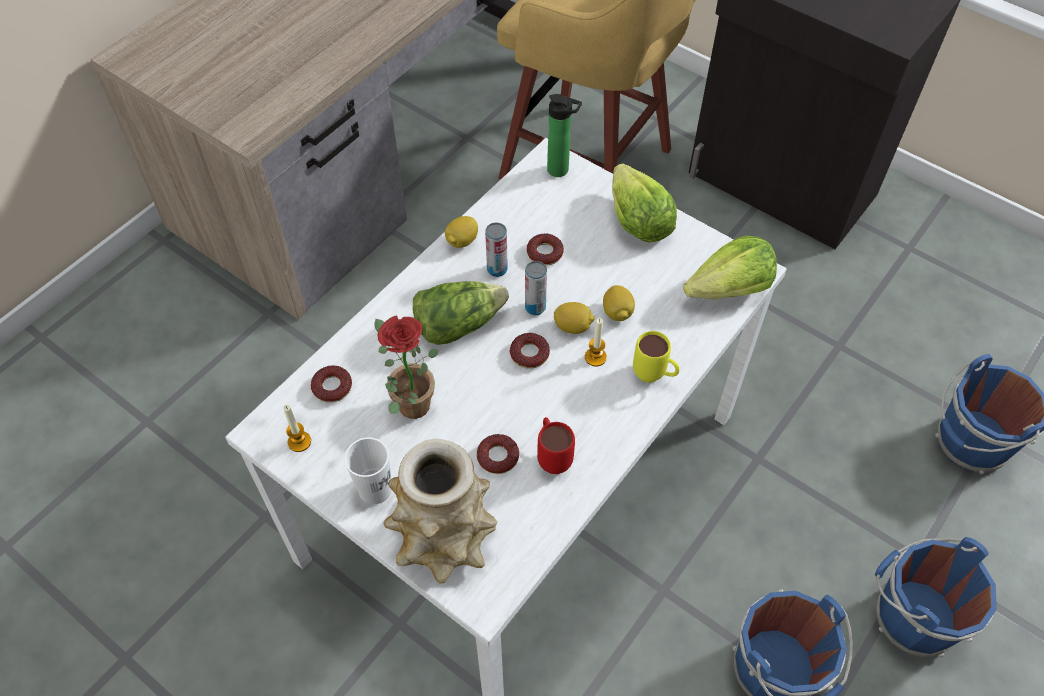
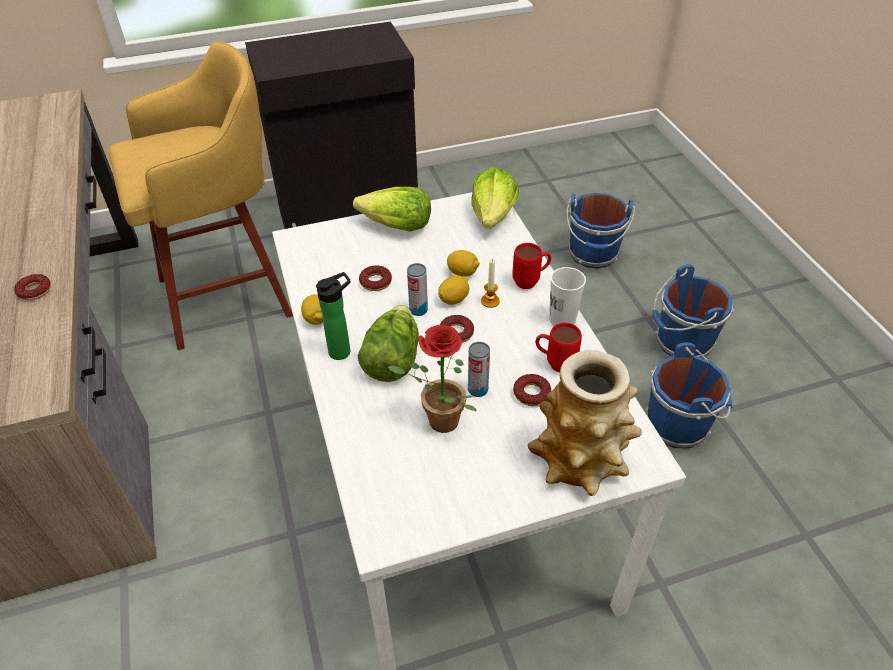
camera: 55 degrees left, 10 degrees down
(299, 441) = (414, 516): candle -> none
(332, 387) = (379, 467): donut -> donut (35, 291)
(375, 489) = (503, 484): white cup -> white cup (562, 319)
(497, 269) = (364, 313): can -> can (478, 390)
(561, 170) = (312, 238): bottle -> bottle (343, 350)
(654, 376) = (530, 282): yellow mug -> red mug

